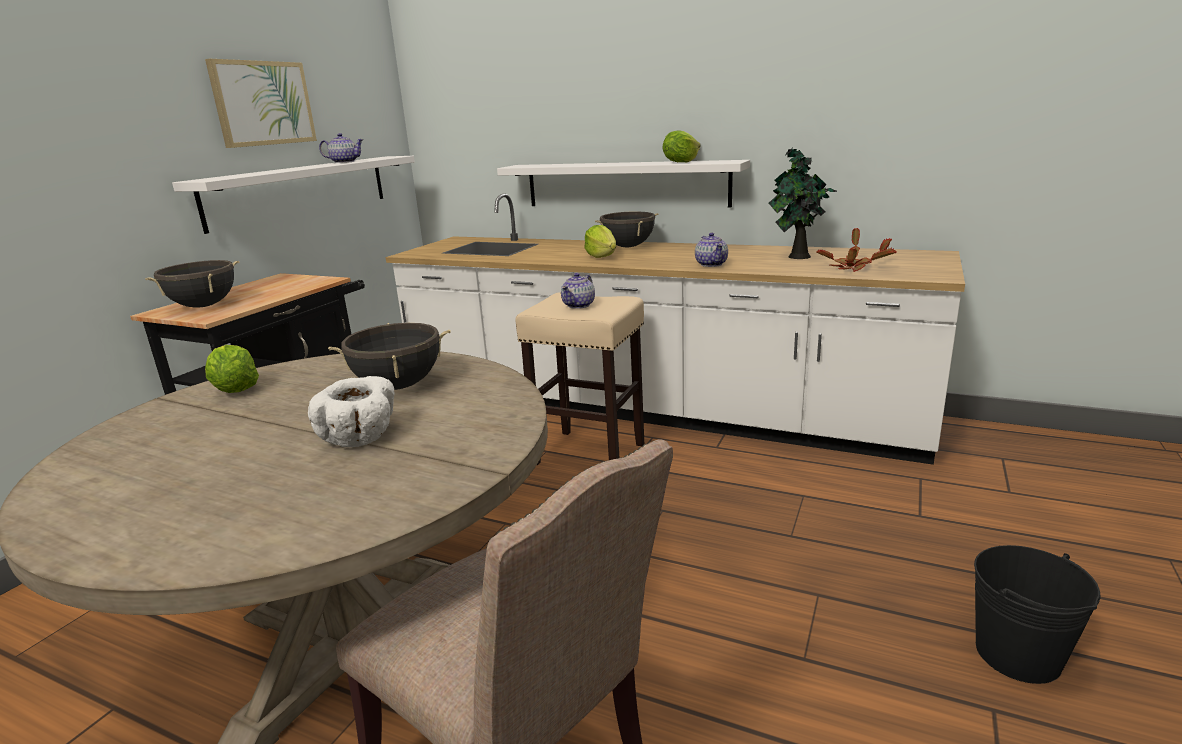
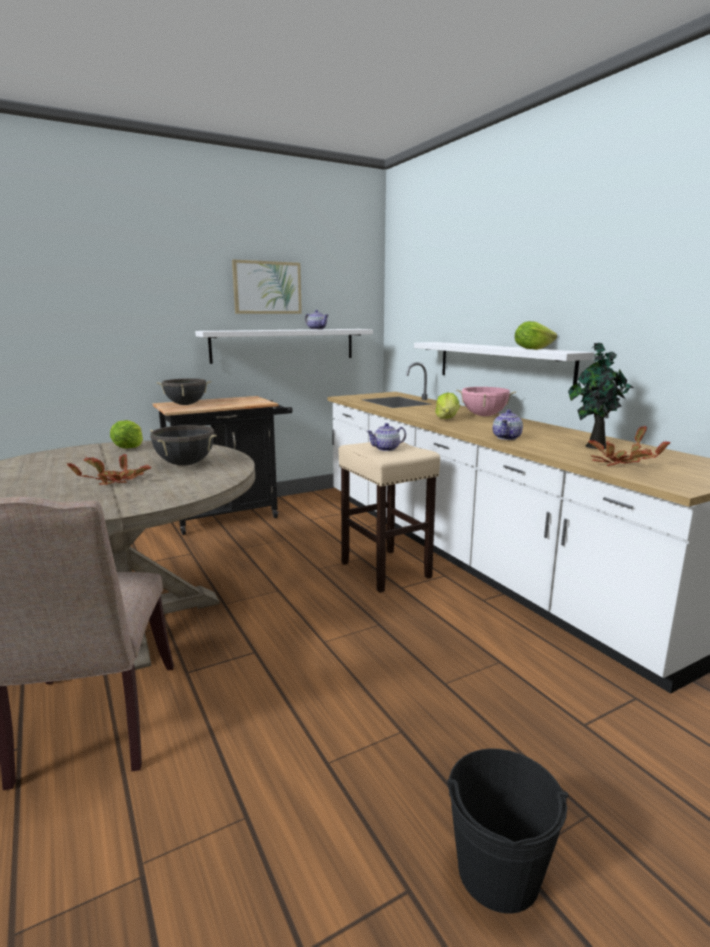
camera: 35 degrees right, 5 degrees down
(361, 438) = (115, 482): white bowl -> potted plant
(628, 246) = (484, 416): black cooking pot -> pink cooking pot

